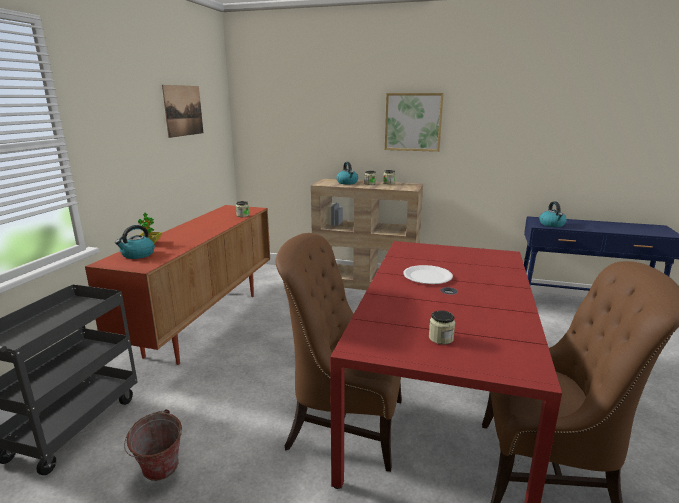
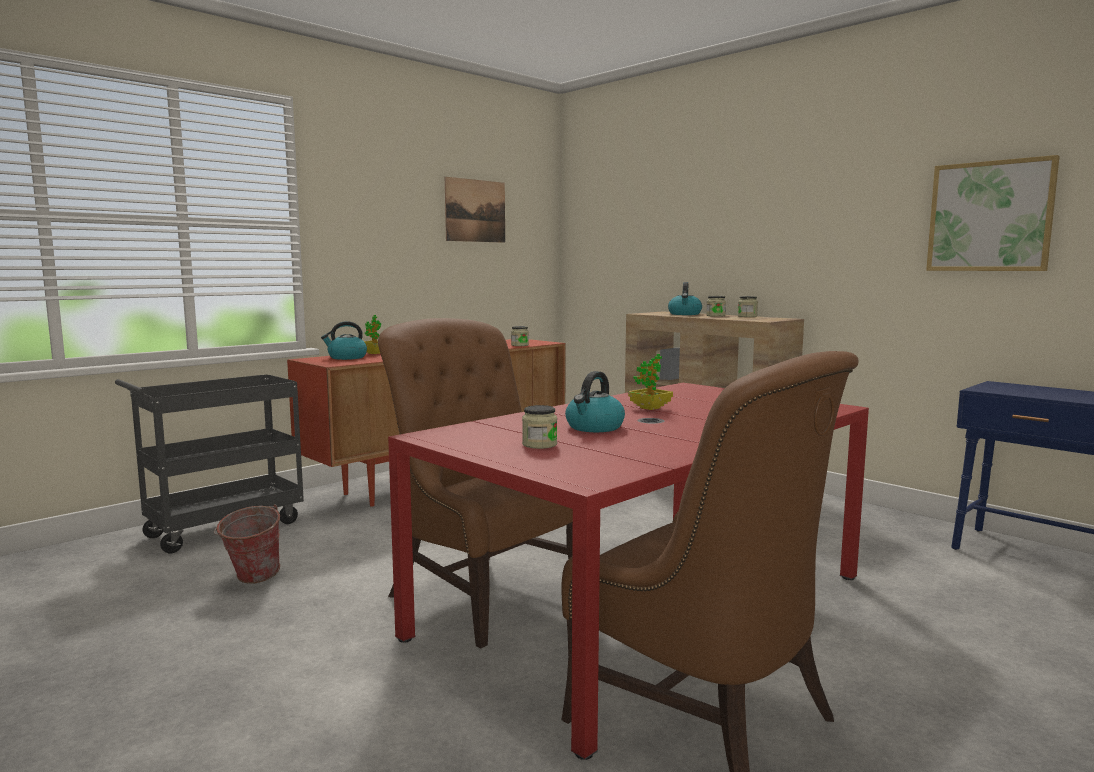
camera: 30 degrees right, 10 degrees down
(413, 122) = (790, 220): picture -> picture (990, 216)
(427, 276) = (650, 408): white plate -> potted plant
(552, 224) = (1012, 390): kettle -> kettle (594, 427)

